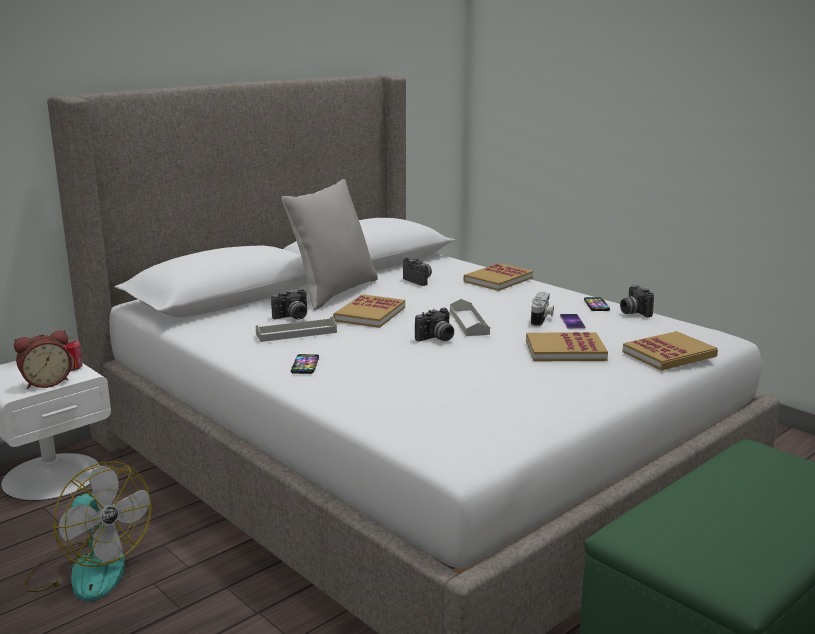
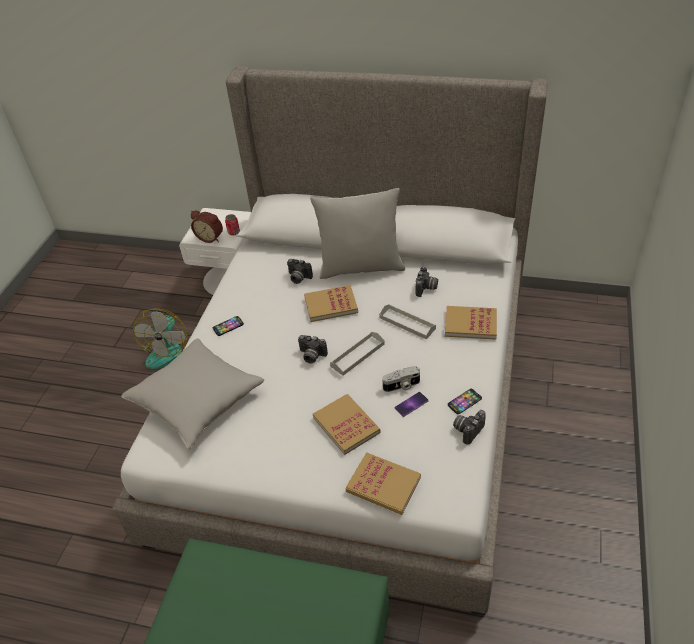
camera: 60 degrees right, 25 degrees up
(296, 333) = (272, 295): grey tray -> grey tray (407, 323)
(414, 407) = (197, 401): none -> grey pillow

